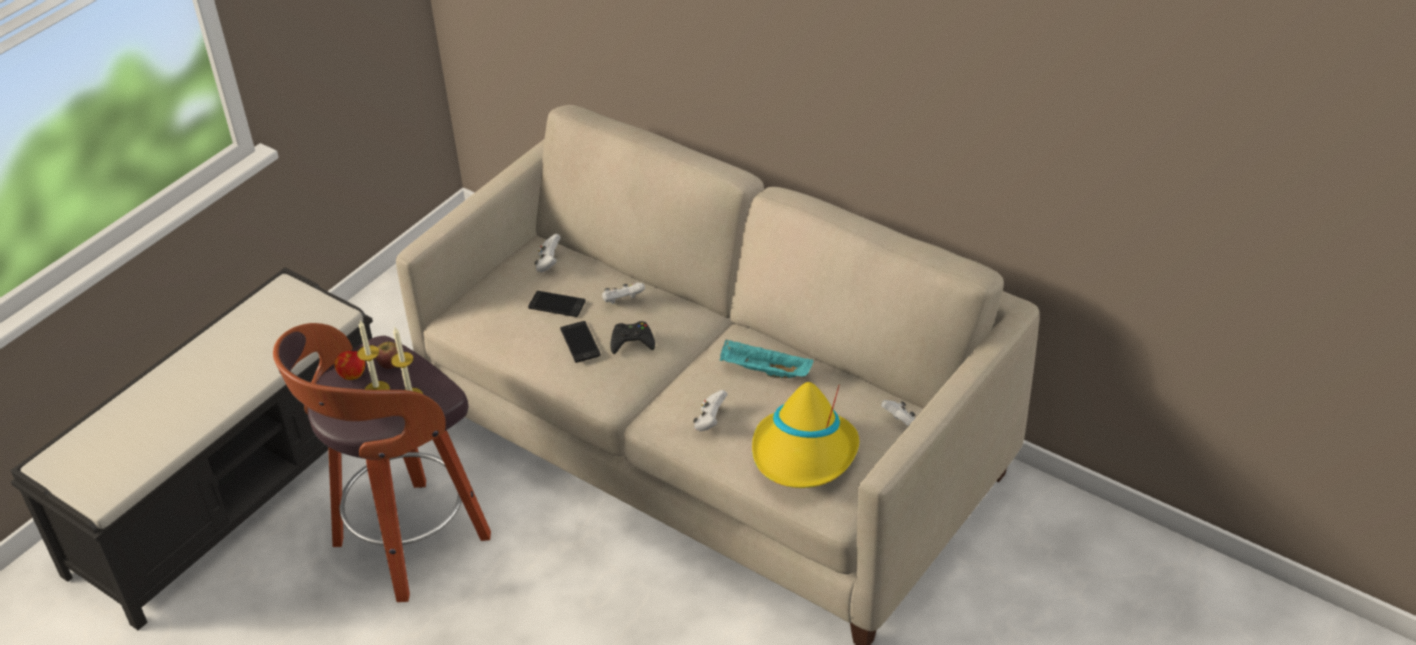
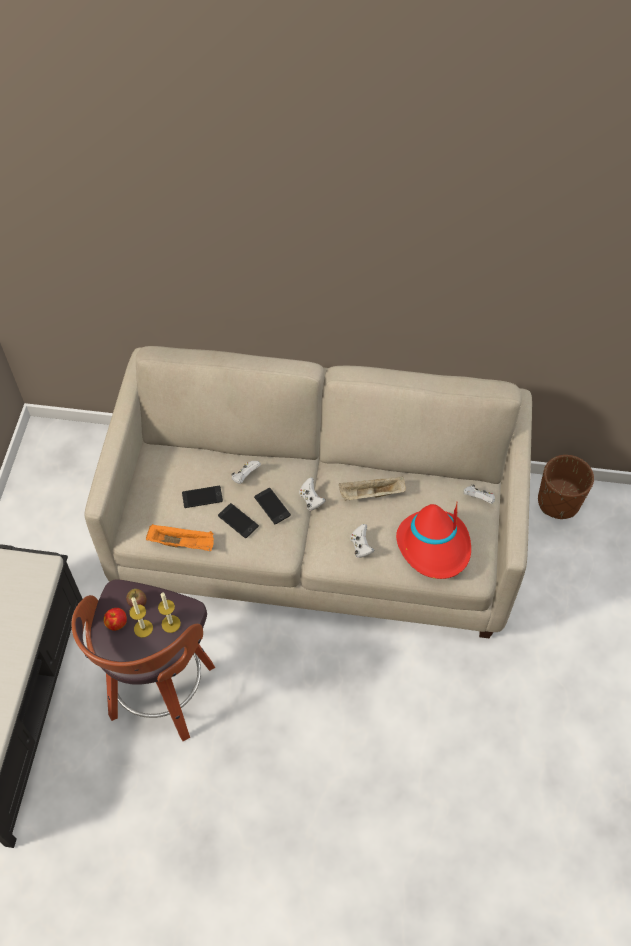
camera: 30 degrees left, 15 degrees up
(501, 344) = (183, 543): none -> orange tray
(548, 263) = (174, 465): white game controller -> white game controller (311, 500)
(632, 341) = (272, 506): black game controller -> phone
(764, 371) = (371, 494): turquoise tray -> beige tray
(804, 454) = (434, 546): yellow hat -> red hat
(1079, 528) = (558, 502): none -> brown planter

